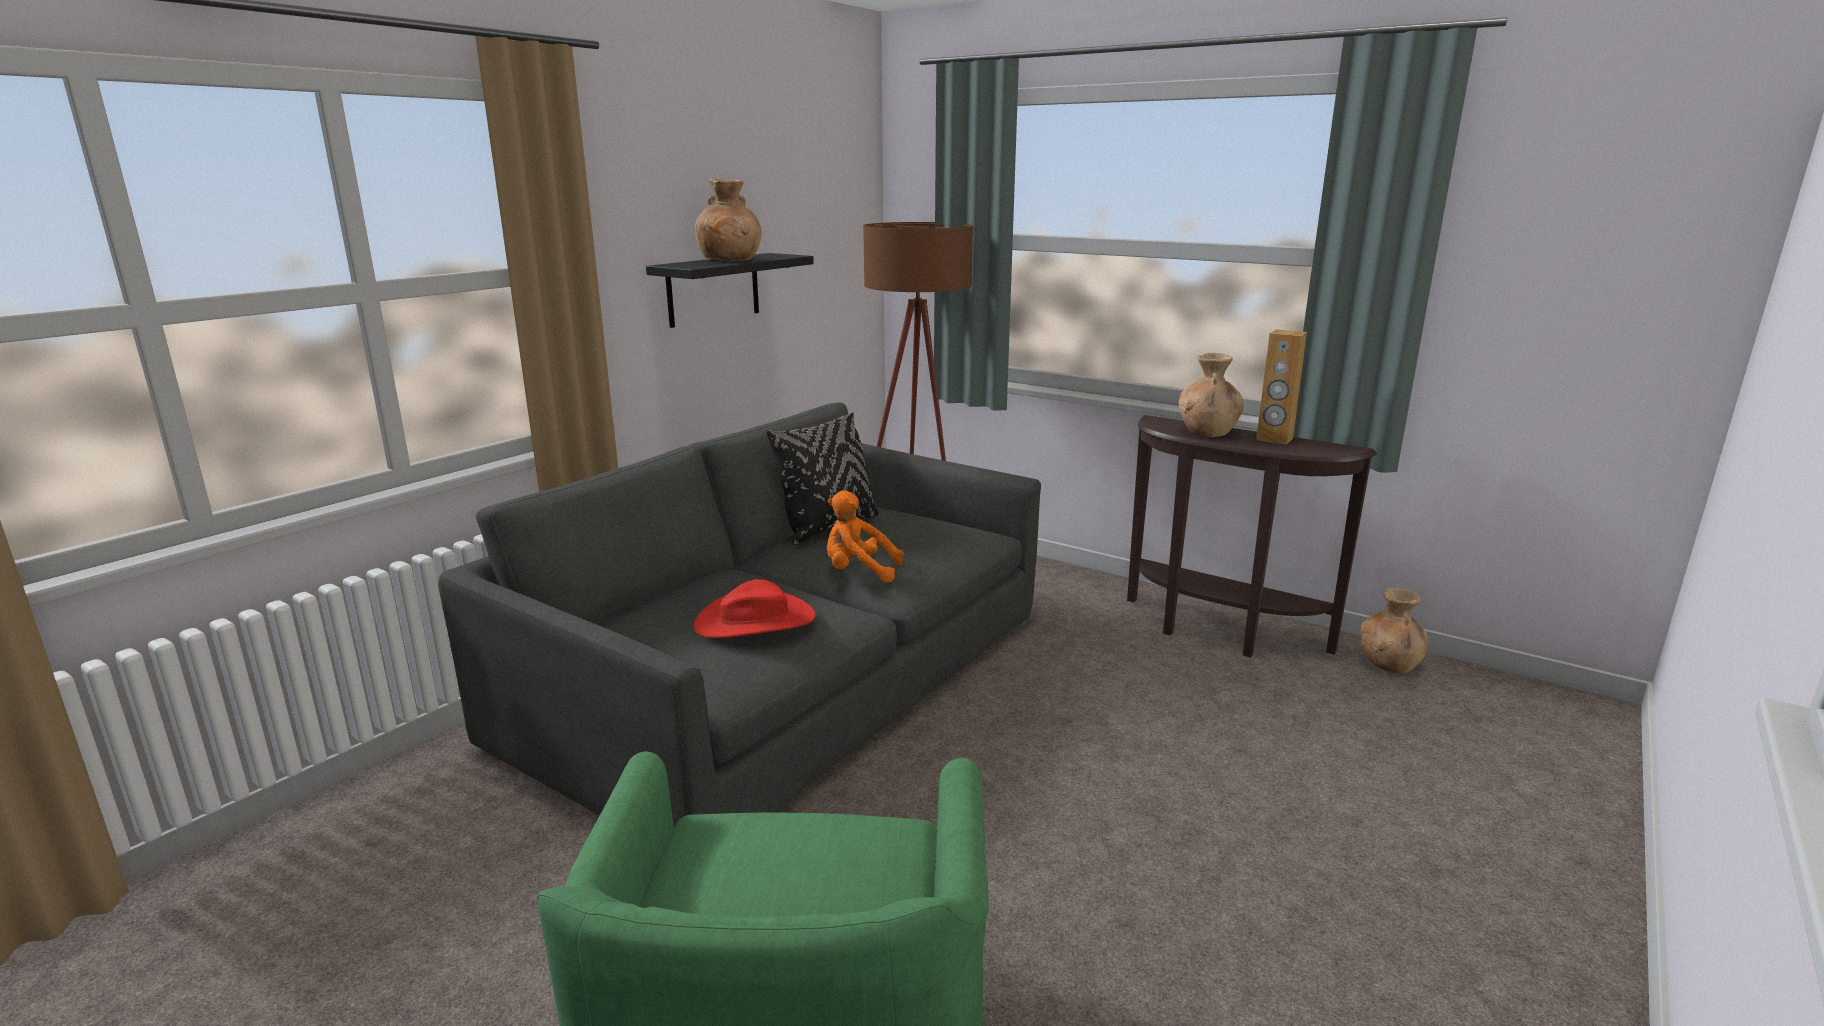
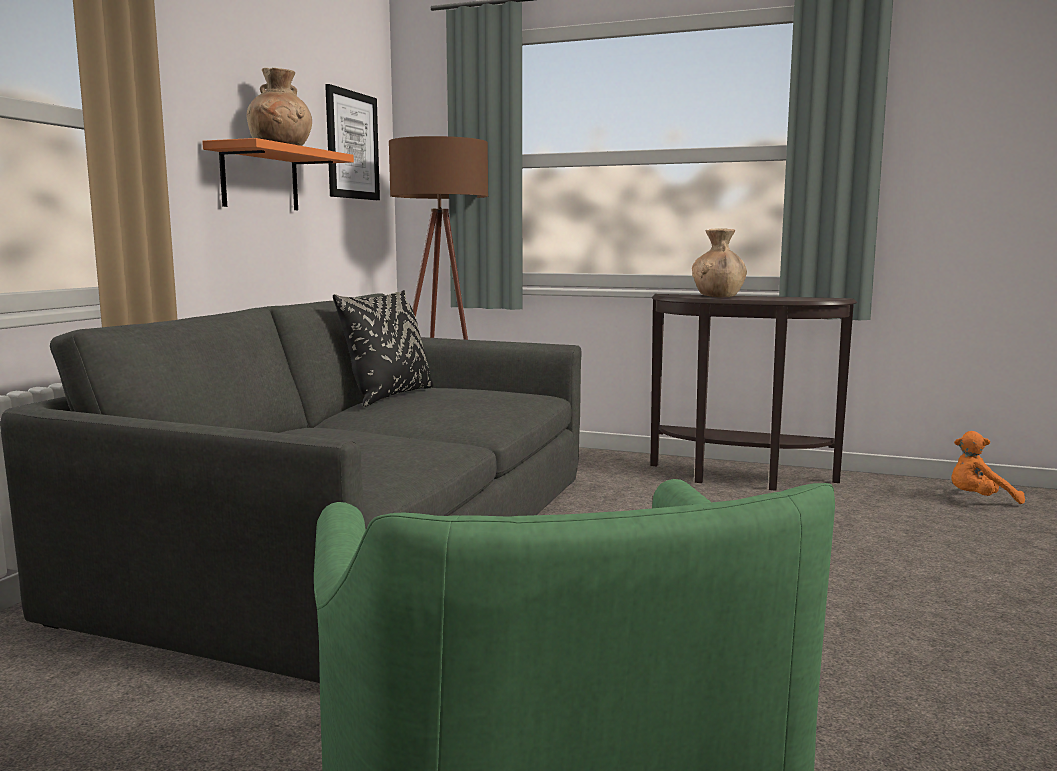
camera: 15 degrees left, 10 degrees down
(713, 289) = (260, 179): black shelf -> orange shelf
(755, 621) = (364, 447): red hat -> none
(828, 226) = (352, 145): none -> picture
(859, 572) = (439, 419): orange plush toy -> orange plush toy (979, 500)
(1274, 439) = (774, 297): brown speaker -> none
(1389, 664) = (885, 485): brown vase -> none

